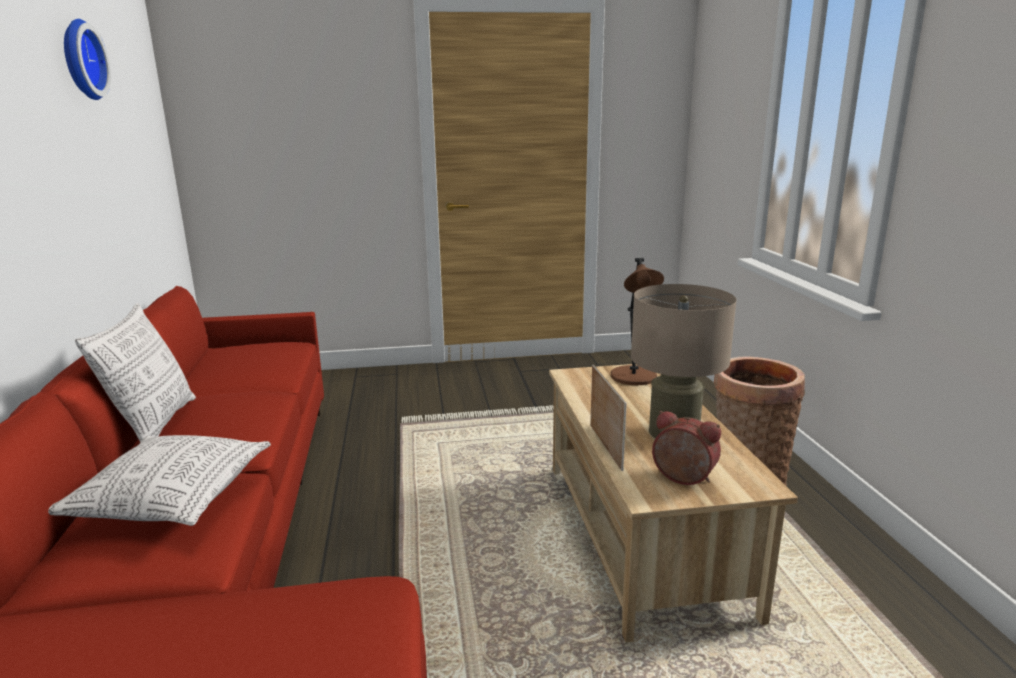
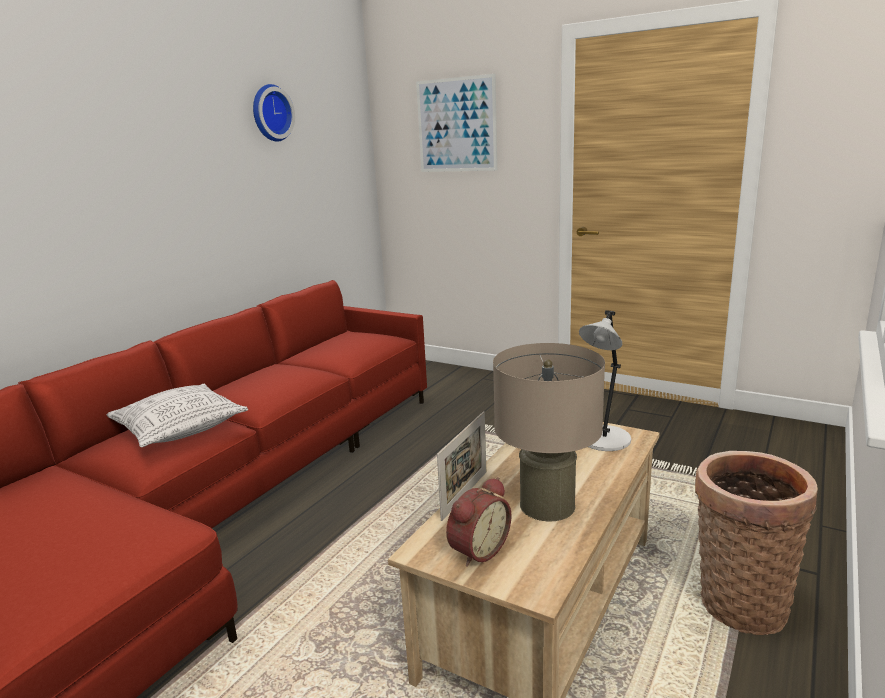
camera: 40 degrees right, 0 degrees up
(155, 425) = (238, 378): pillow -> none
(291, 93) = (456, 125): none -> picture
(634, 378) = (603, 441): brown table lamp -> grey table lamp
(682, 479) = (477, 550): alarm clock -> alarm clock turned 60 degrees clockwise

